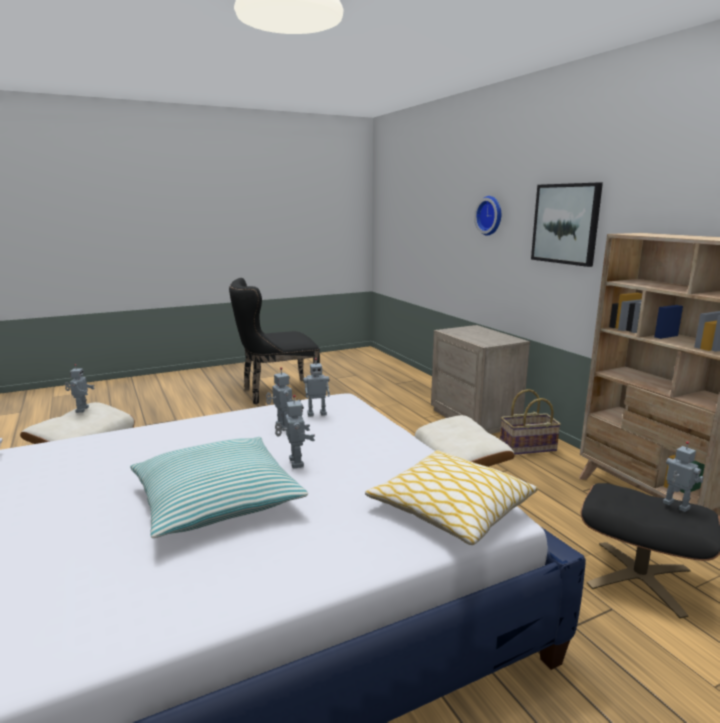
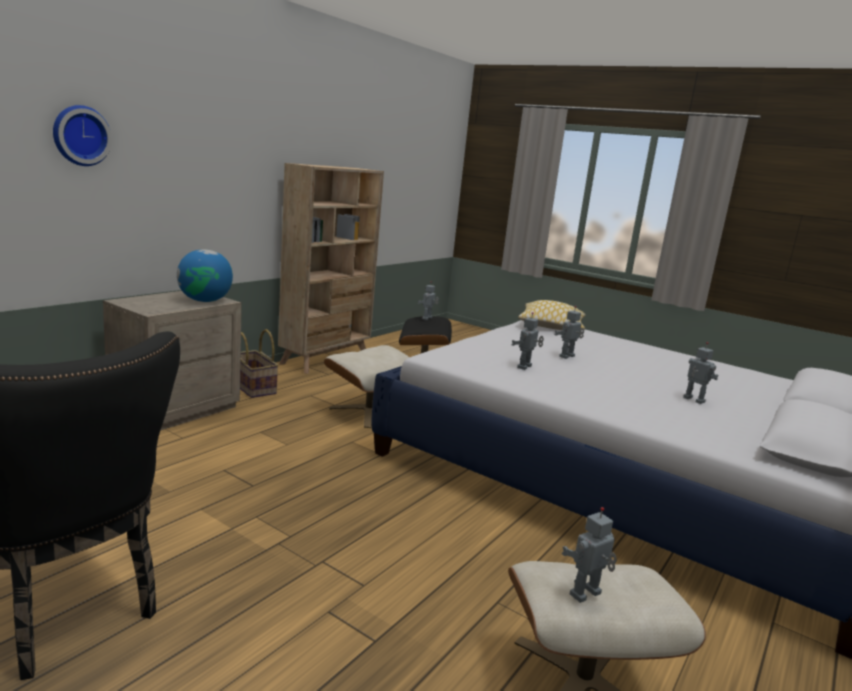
camera: 120 degrees left, 0 degrees up
(216, 500) = (637, 366): pillow -> none
(317, 413) = (483, 360): toy robot -> toy robot (693, 400)
(483, 340) = (205, 301): none -> globe
(566, 224) = (206, 152): picture -> none

